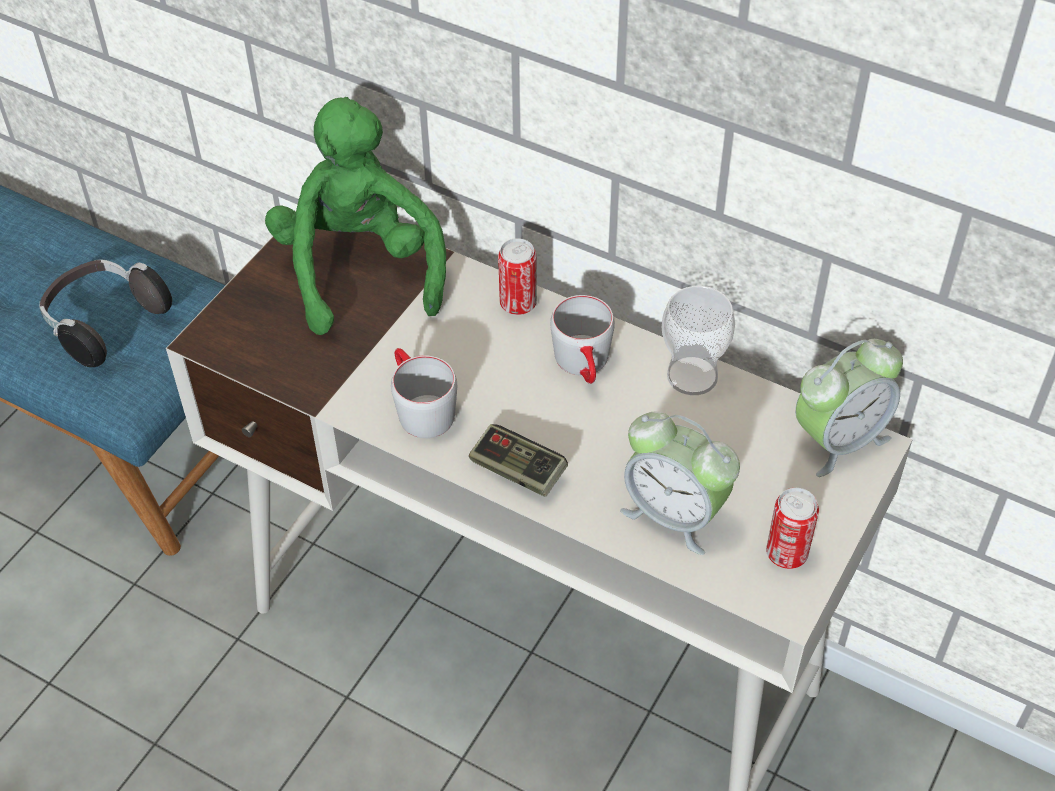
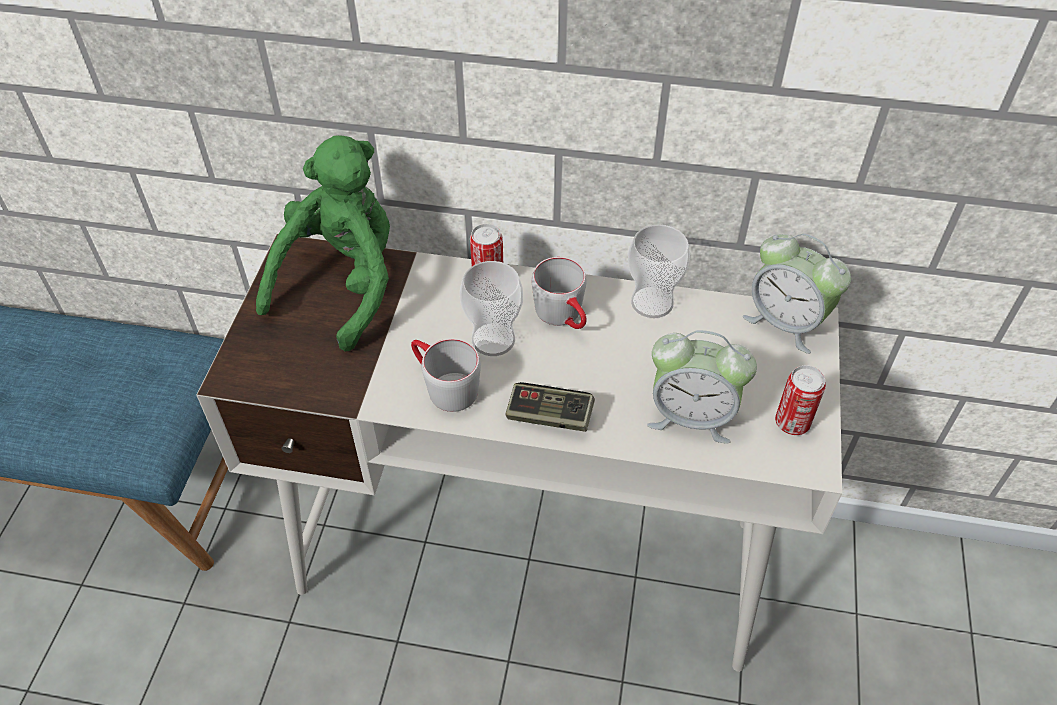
camera: 20 degrees left, 0 degrees up
(104, 324) = (105, 392): headphones -> none
(360, 268) = (343, 284): green plush toy -> green plush toy turned 60 degrees clockwise
(494, 371) = (493, 339): none -> cup
(838, 440) = (786, 323): alarm clock -> alarm clock turned 90 degrees clockwise

